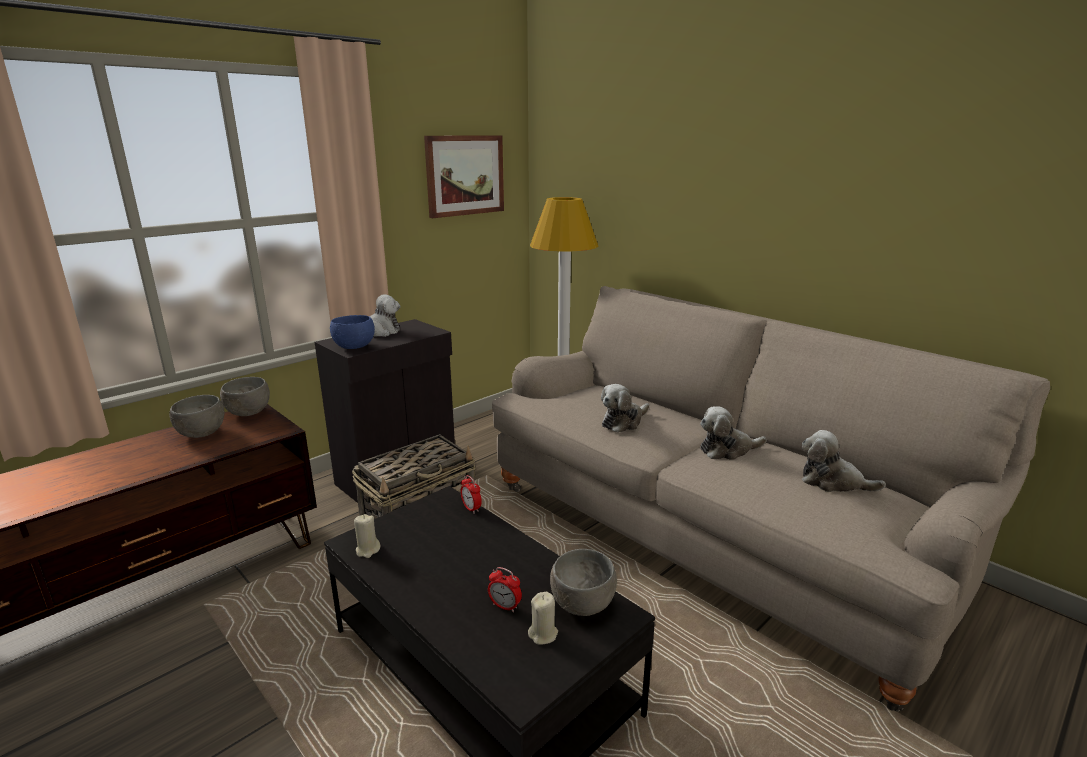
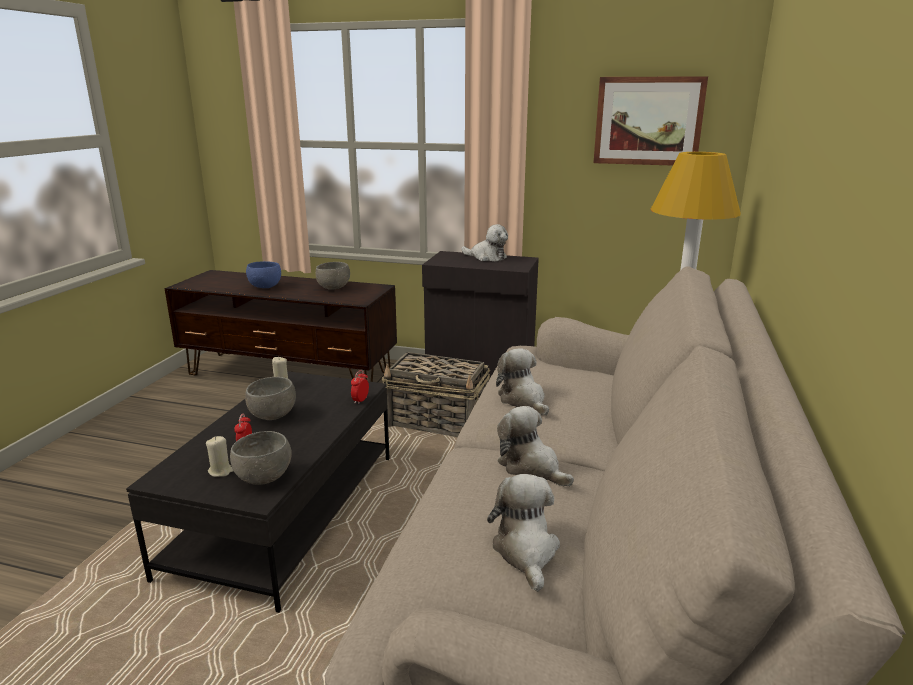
camera: 60 degrees right, 0 degrees up
(248, 413) = (373, 287): grey bowl -> grey bowl (272, 415)
(355, 347) = (445, 260): blue bowl -> blue bowl (265, 287)
(623, 422) = (523, 400): plush toy -> plush toy turned 45 degrees clockwise

